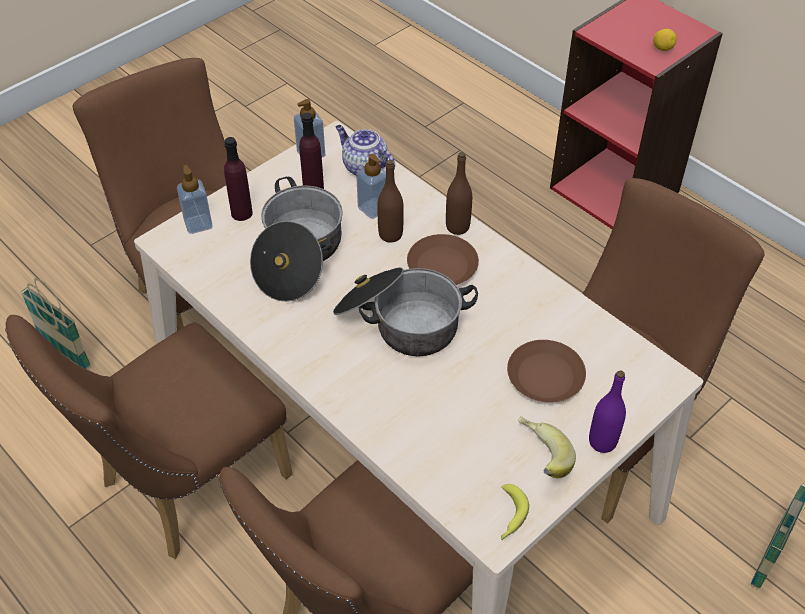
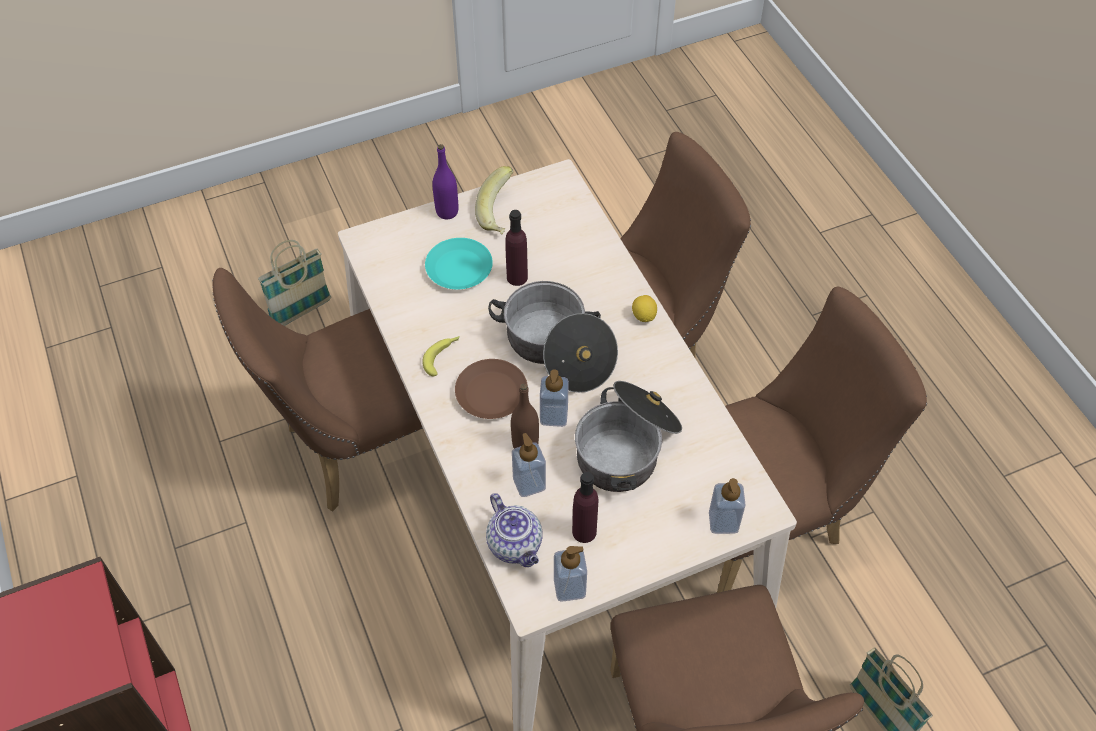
camera: 160 degrees left, 5 degrees up
(241, 213) = (672, 522): purple bottle -> purple bottle (517, 277)
(376, 264) = (554, 415): none -> soap dispenser
(457, 227) = (454, 433): brown bottle -> none
(509, 516) = (543, 186): banana -> banana (442, 356)
(544, 376) = (460, 269): brown plate -> turquoise plate
(662, 48) = (51, 606): lemon -> lemon (643, 316)

